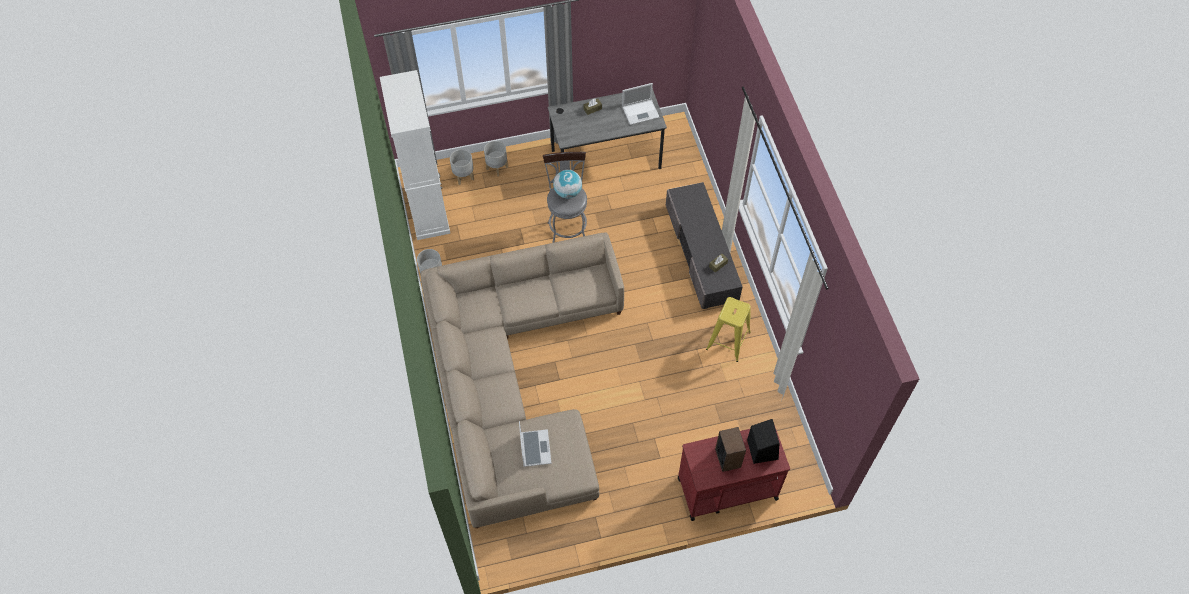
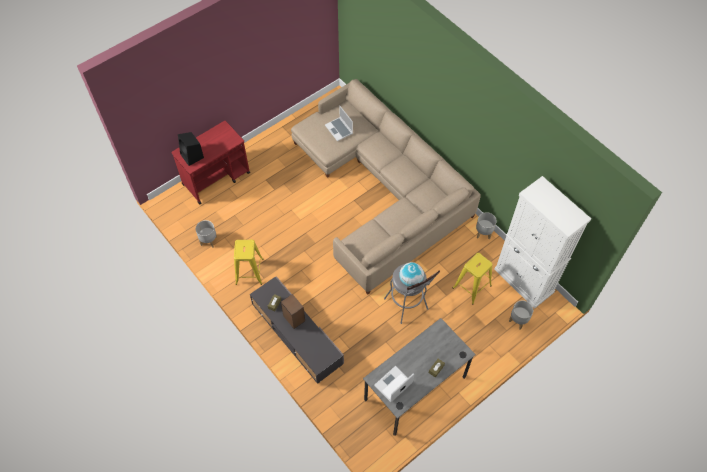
camera: 155 degrees right, 0 degrees up
(487, 225) = (472, 286): none -> yellow stool
(497, 168) = (497, 340): grey planter -> grey planter (208, 241)
(728, 458) = (212, 143): speaker -> speaker (294, 318)

